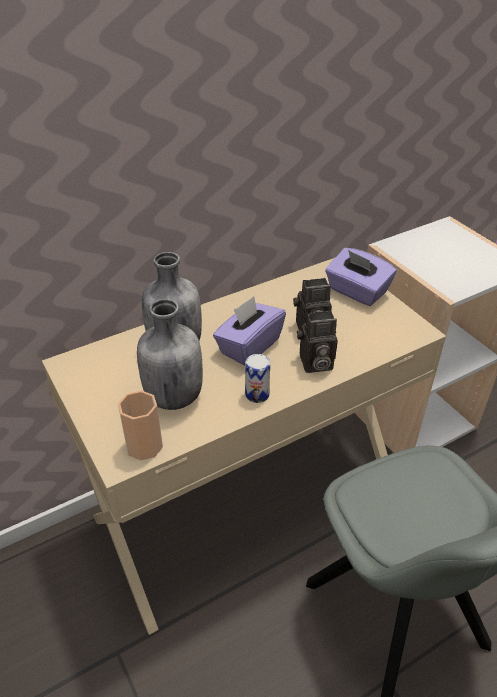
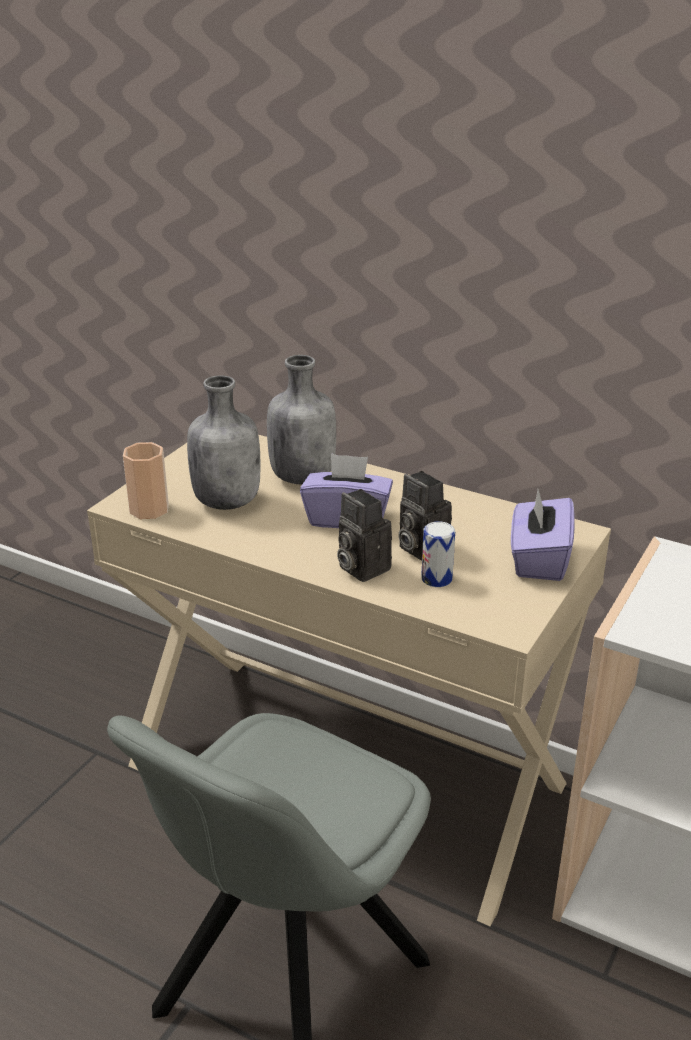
camera: 60 degrees right, 10 degrees down
(257, 394) = (274, 546): can -> can (436, 578)

